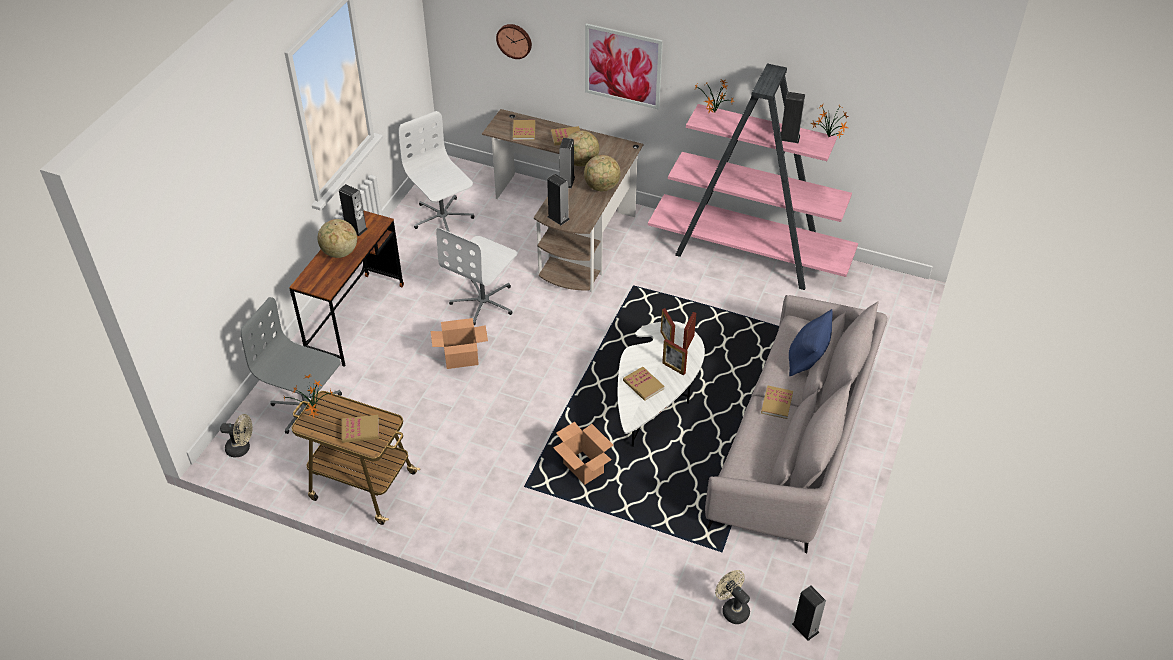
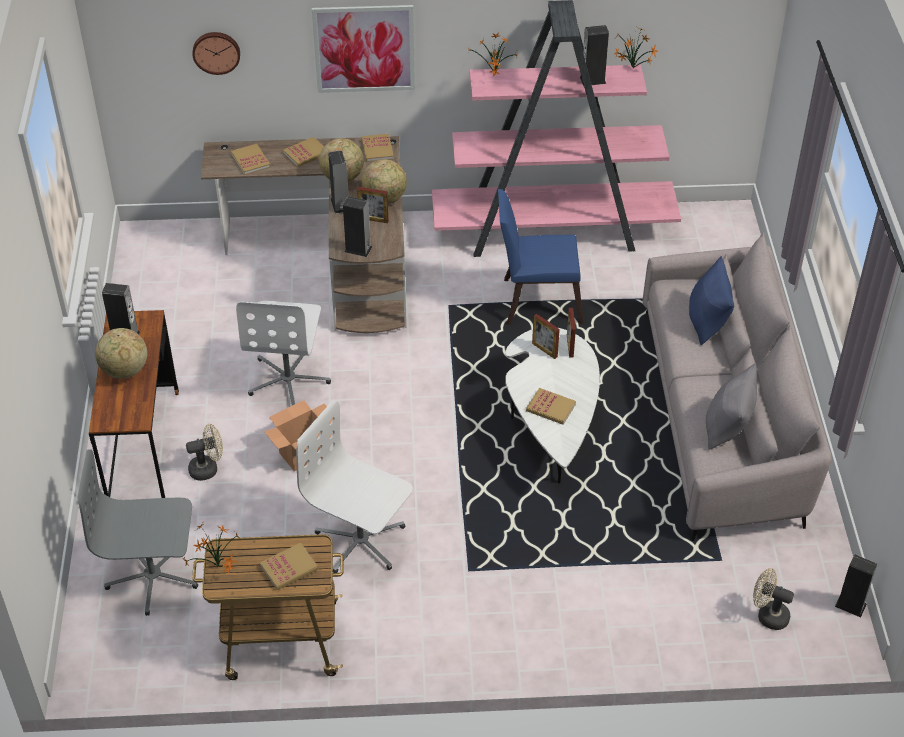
camera: 25 degrees left, 0 degrees up
(242, 448) = (102, 654): beige fan -> beige fan (208, 468)
(442, 217) = (174, 297): white office chair -> white office chair (360, 542)
(584, 468) = (521, 526): cardboard box -> none
(673, 368) = (571, 378): picture frame -> picture frame (373, 219)
(702, 303) = (536, 300): none -> blue chair
(769, 447) = (727, 427): none -> grey pillow
(776, 403) = (706, 378): book -> book (377, 149)

